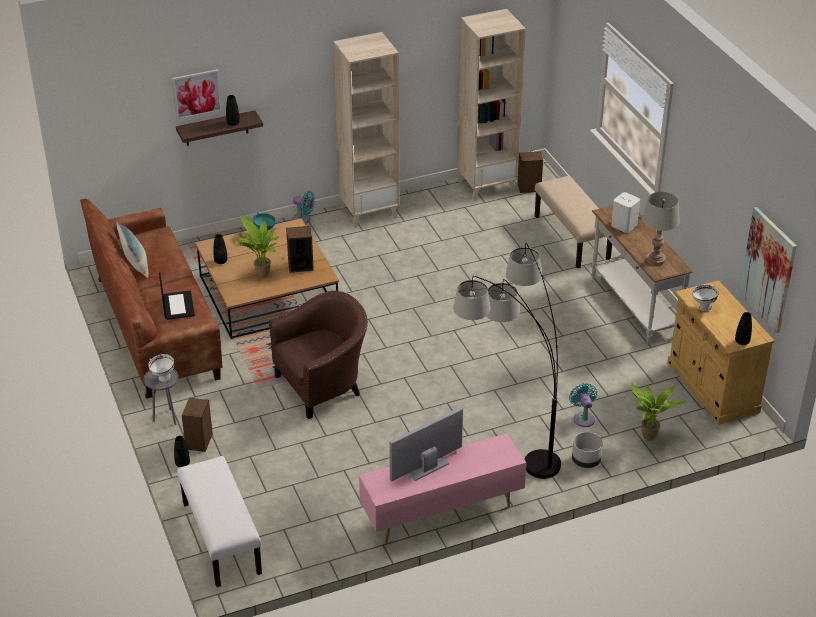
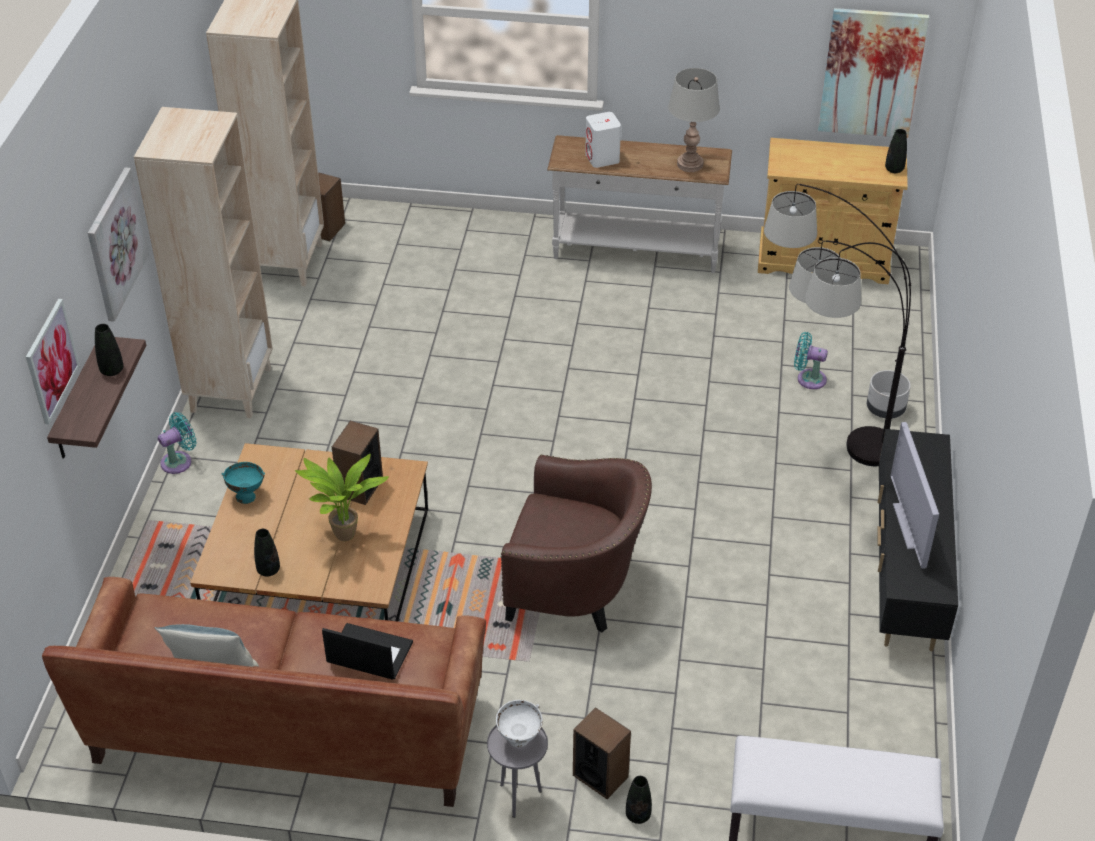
camera: 60 degrees left, 5 degrees up
(294, 75) = (115, 244): none -> picture
(323, 386) = (576, 588): brown armchair -> brown armchair turned 105 degrees clockwise
(441, 513) = (905, 574): pink tv stand -> black tv stand
(572, 238) = (464, 240): beige bench -> none
(648, 438) = (877, 344): potted plant -> none
(703, 308) = (814, 169): white bowl -> none

